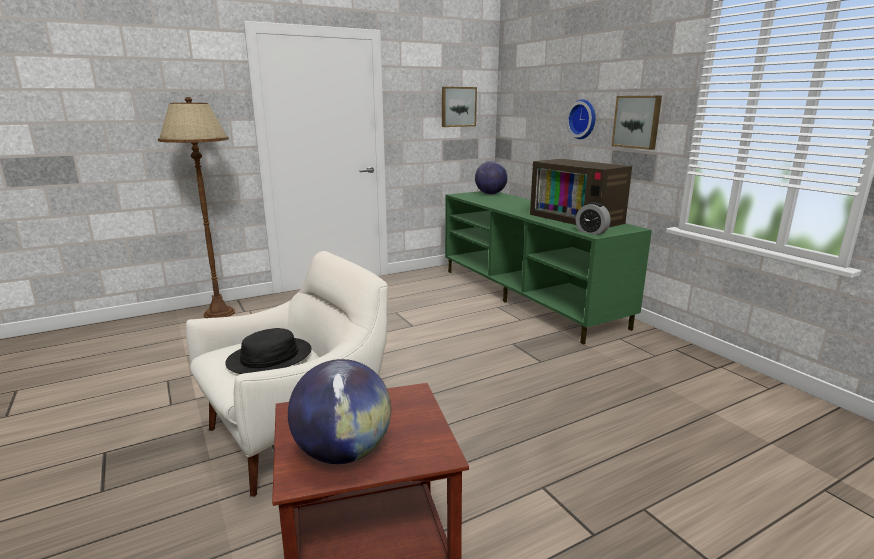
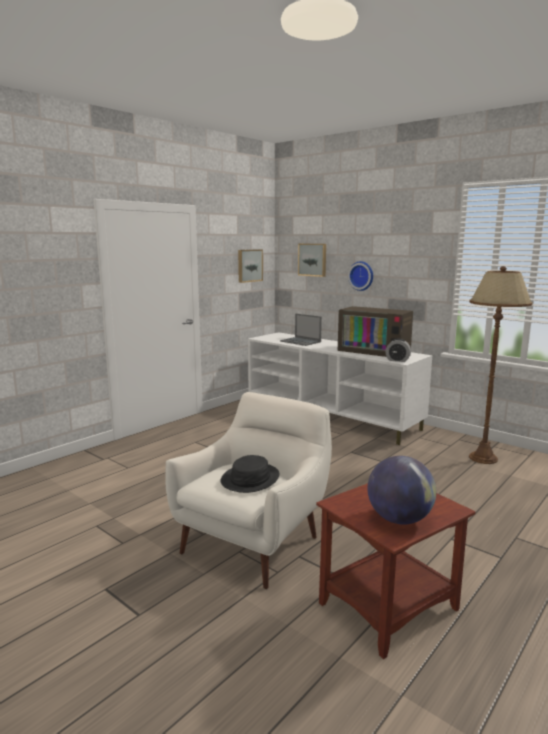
camera: 20 degrees left, 5 degrees down
(219, 313) = (81, 464): brown floor lamp -> brown floor lamp (483, 458)
(490, 194) = (282, 335): globe -> none
(500, 201) = (301, 341): none -> laptop
(527, 297) = (331, 416): green tv stand -> white tv stand
(637, 122) = (409, 278): picture -> picture (312, 259)

